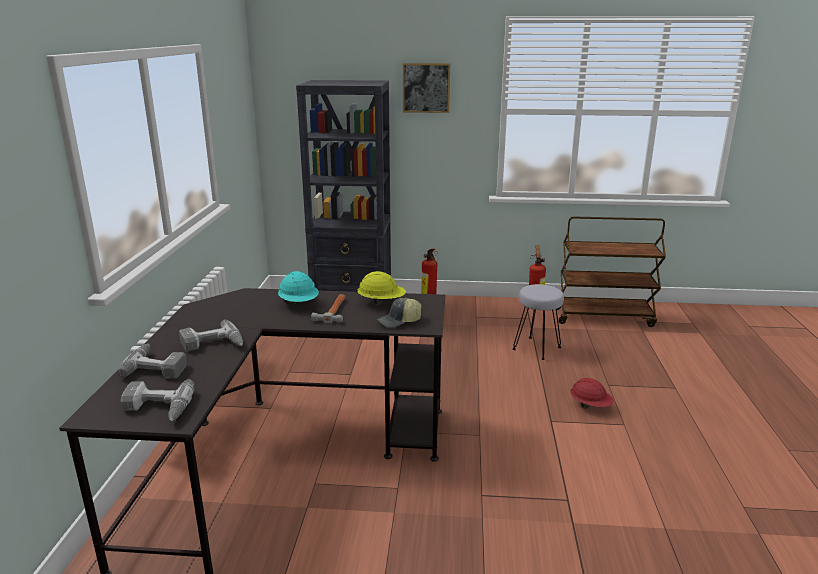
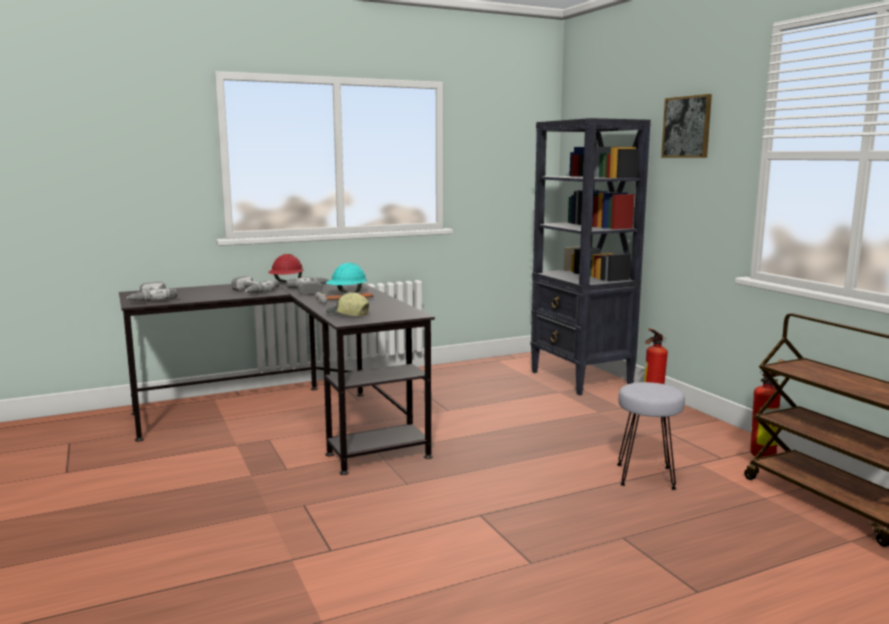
camera: 60 degrees right, 10 degrees down
(158, 366) = (207, 290): power drill -> power drill (312, 290)
(382, 302) = (382, 306): yellow hard hat -> none
(590, 406) = (548, 533): red hard hat -> red hard hat (286, 282)

